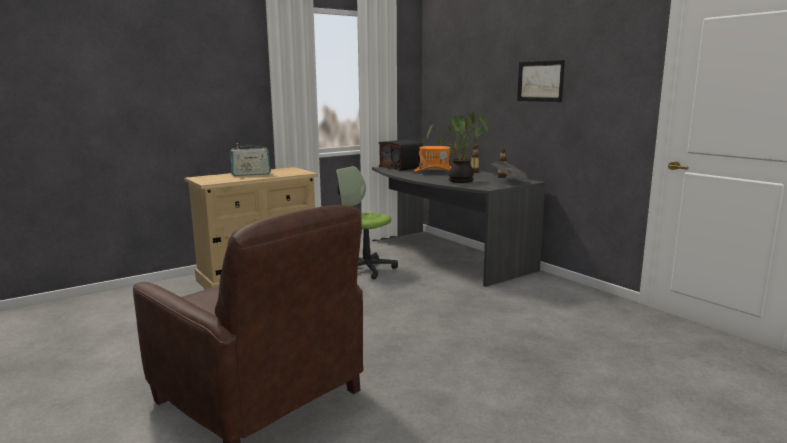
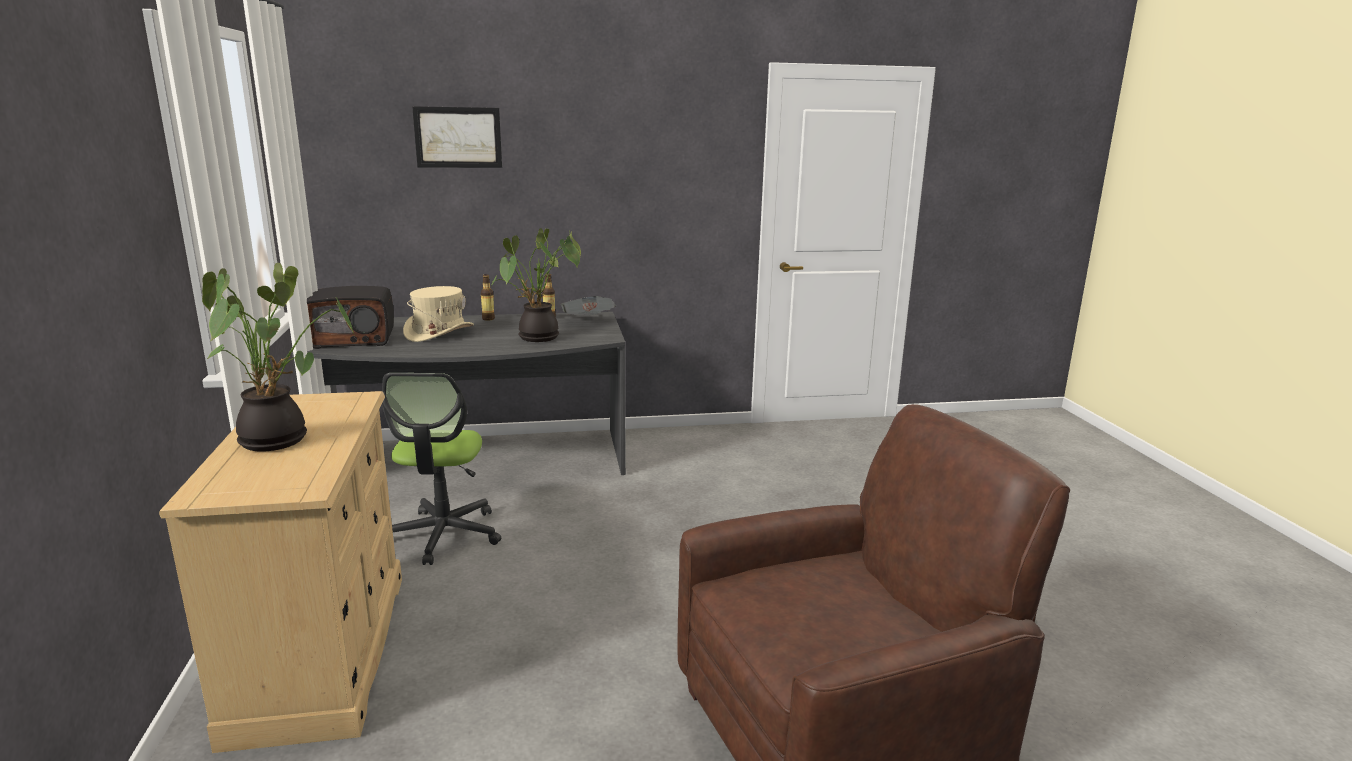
camera: 65 degrees left, 5 degrees up
(251, 174) = (280, 439): radio -> potted plant
(365, 269) = (443, 535): office chair -> office chair turned 60 degrees counterclockwise
(434, 171) = (439, 333): orange hat -> beige hat
(540, 81) = (589, 173): picture -> picture (458, 137)

